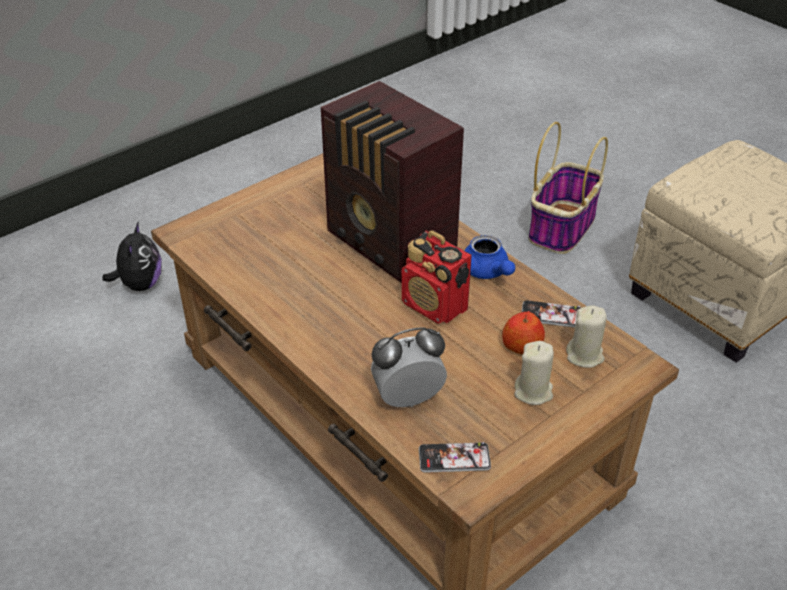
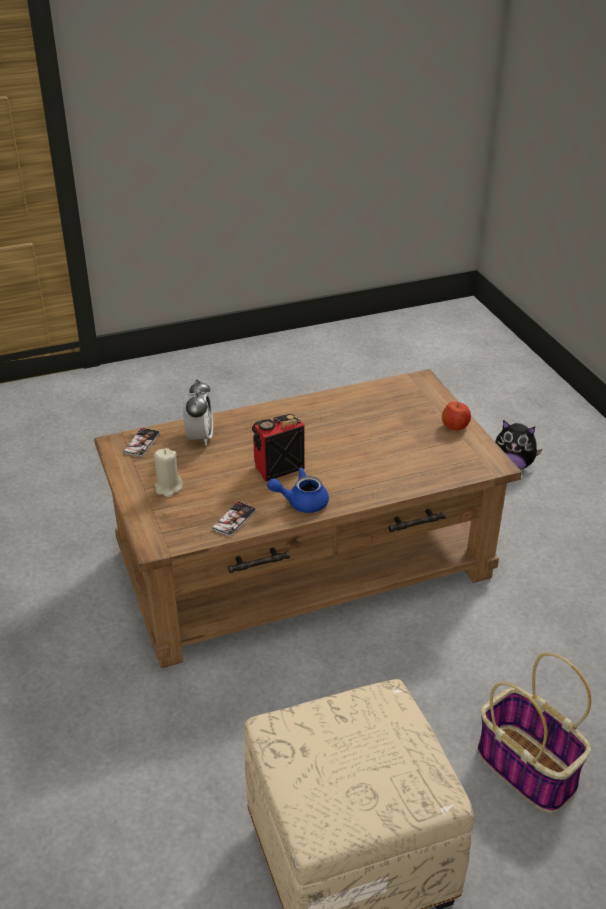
camera: 110 degrees right, 5 degrees down
(391, 245) = (360, 464): radio -> none
(522, 346) = (213, 496): apple -> apple (455, 426)
(585, 355) = (183, 521): beige candle -> none

